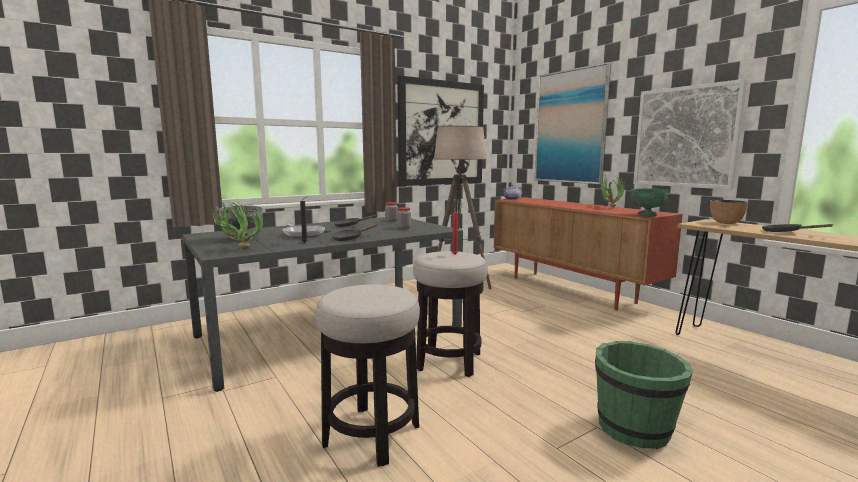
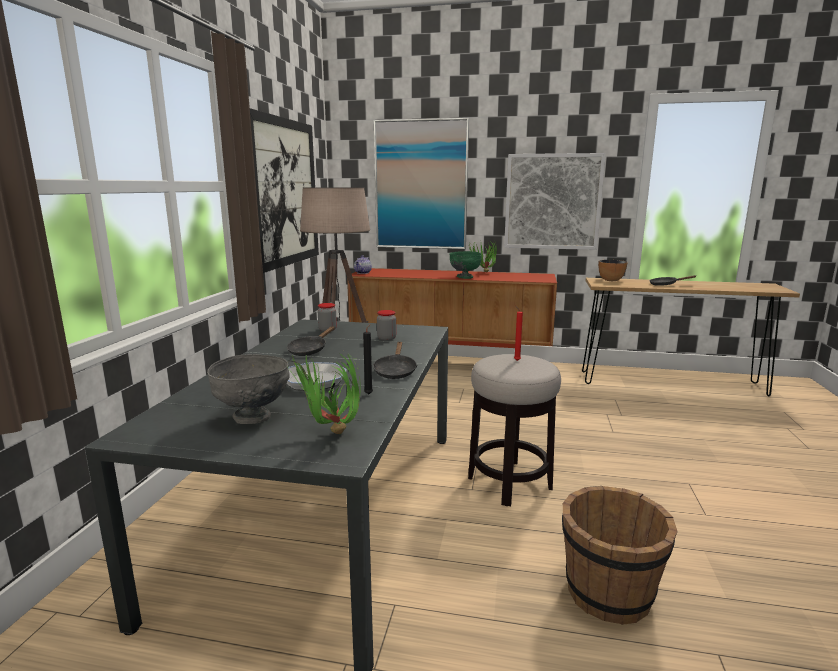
camera: 45 degrees left, 5 degrees up
(371, 435) = (608, 594): stool -> brown bucket
(635, 429) = (703, 472): green bucket -> none
(646, 215) = (543, 279): green bowl -> green bowl (464, 277)

